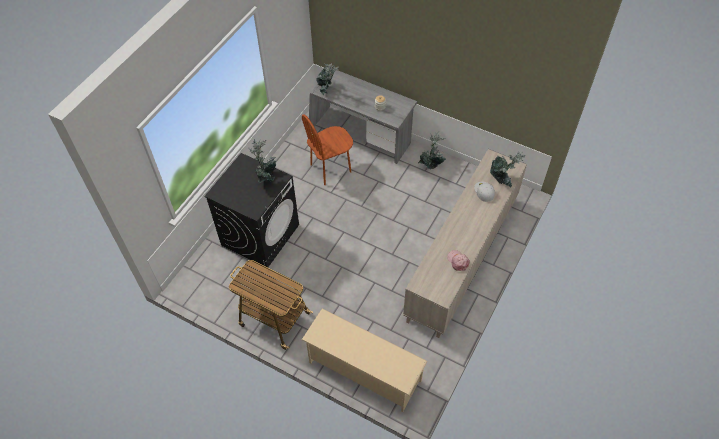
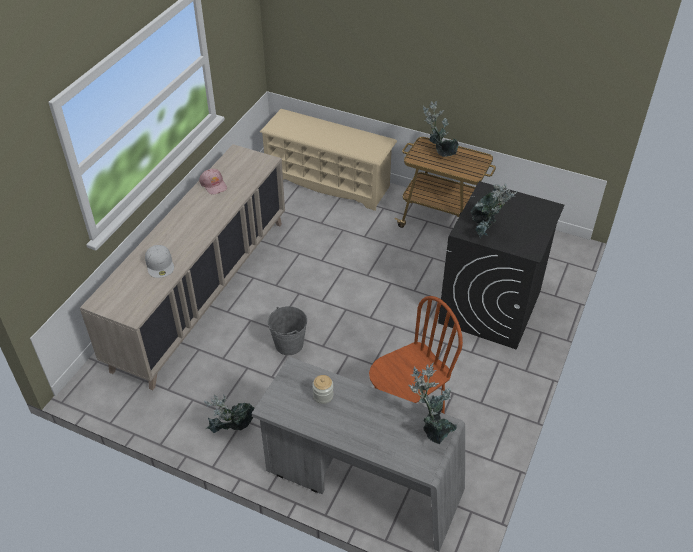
camera: 175 degrees right, 10 degrees down
(399, 215) = (289, 344): none -> grey bucket
(502, 179) = (127, 282): potted plant -> potted plant (439, 154)

